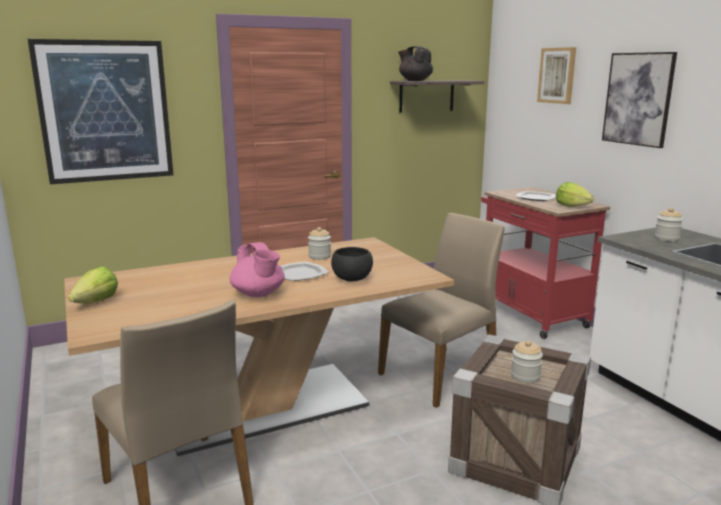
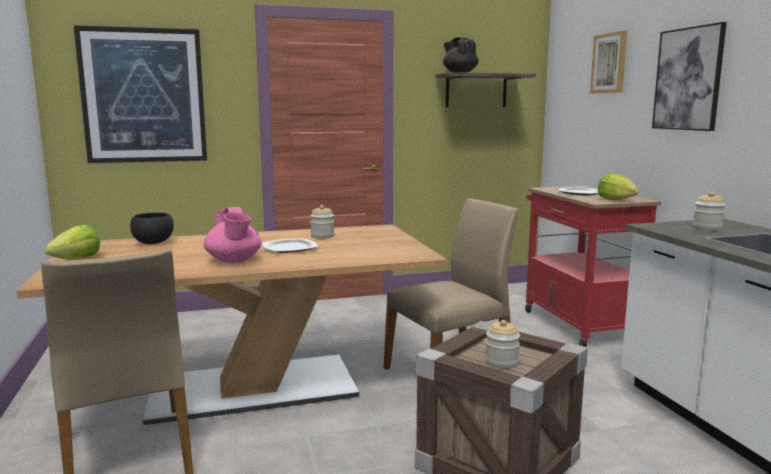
camera: 10 degrees right, 5 degrees down
(352, 279) = (339, 254): black bowl -> black bowl (153, 243)

